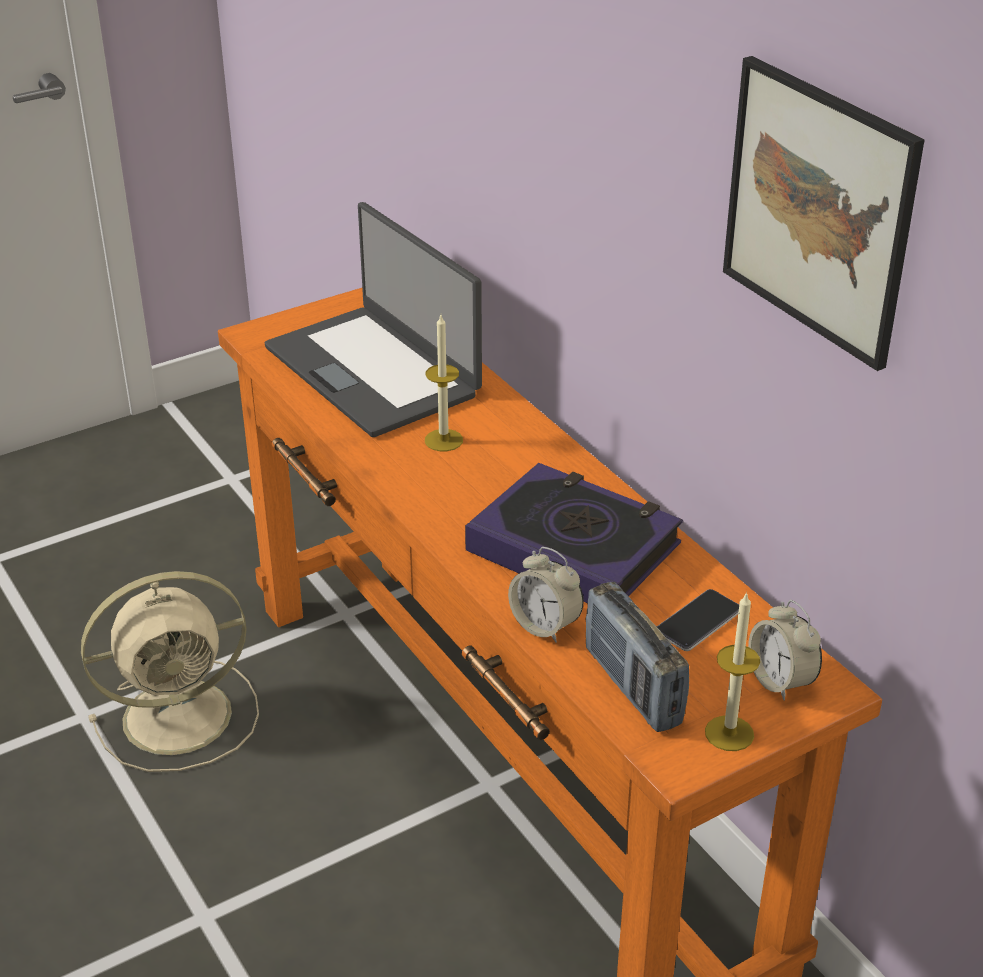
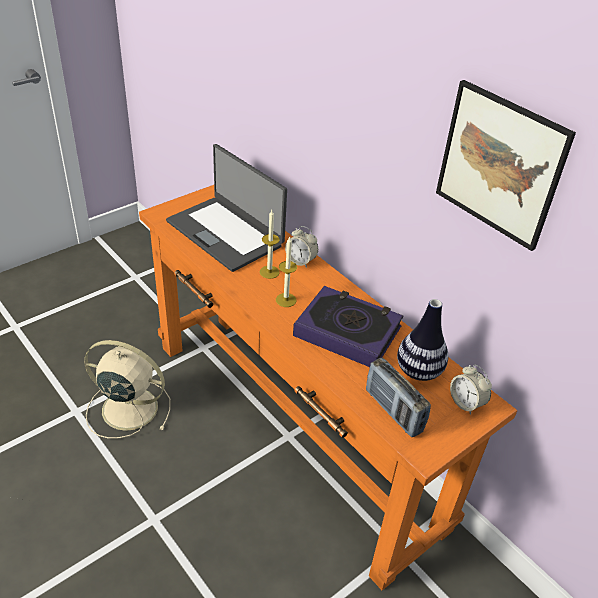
camera: 10 degrees left, 5 degrees up
(182, 715) = (127, 408): beige fan -> beige fan turned 135 degrees counterclockwise
(545, 626) = (342, 378): alarm clock -> alarm clock (300, 261)
(698, 621) = (418, 371): phone -> vase
(729, 733) = (447, 435): candle -> candle (286, 300)

